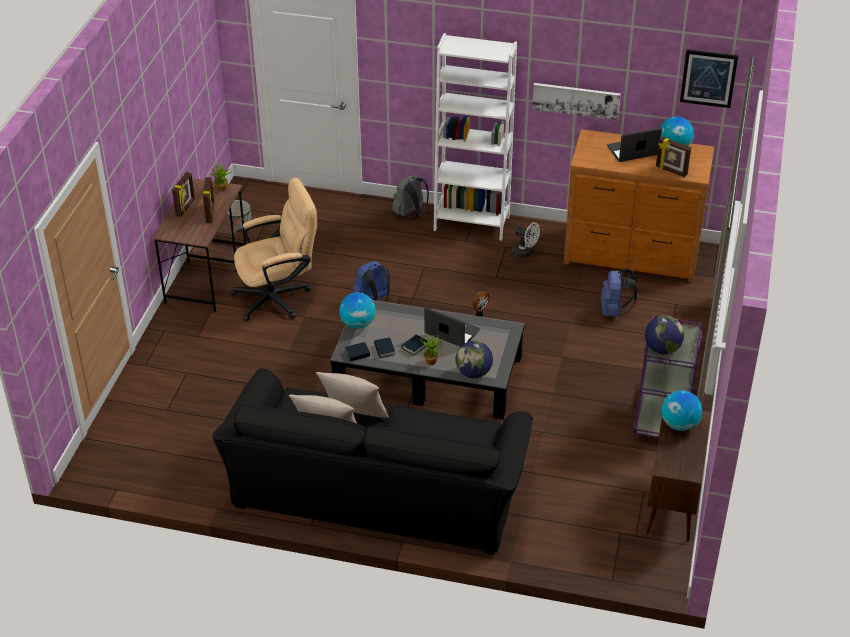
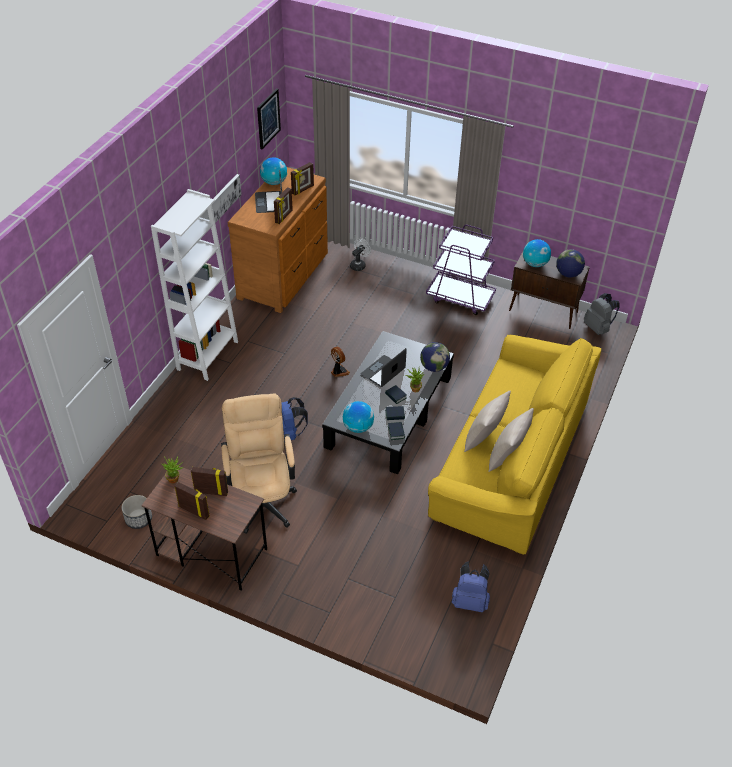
camera: 80 degrees left, 5 degrees up
(378, 486) = (511, 460): black sofa -> yellow sofa
(411, 214) = (178, 391): grey backpack -> grey backpack (598, 328)
(525, 253) = (260, 331): white fan -> white fan (359, 265)
(609, 165) = (284, 217): none -> picture frame
(614, 311) = (346, 298): blue backpack -> blue backpack (470, 601)
(662, 349) = (471, 250): globe -> globe (568, 274)

